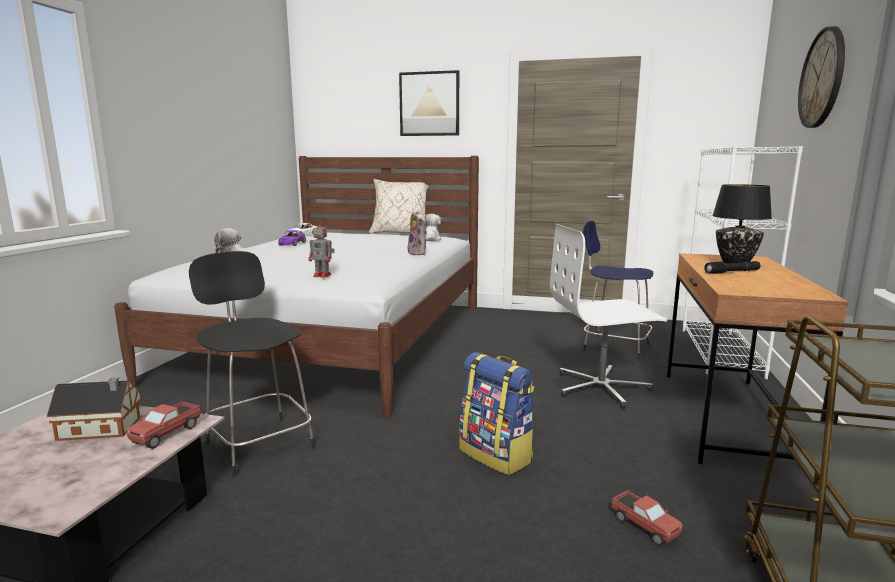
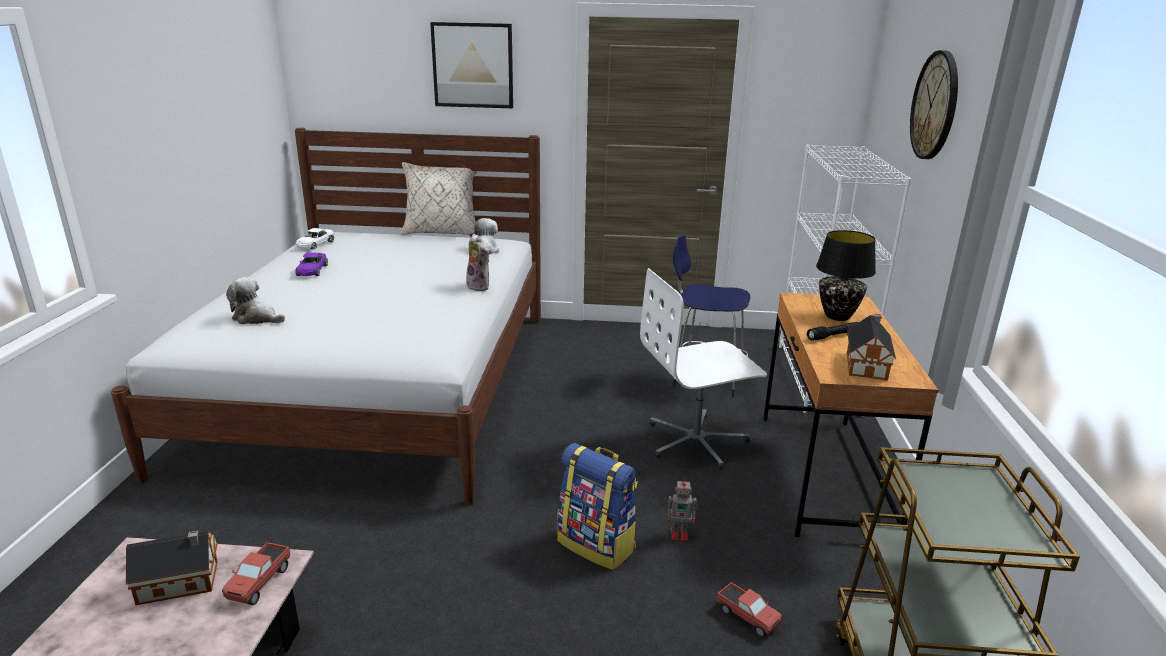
camera: 10 degrees left, 10 degrees up
(258, 443) = (333, 554): black stool -> none
(323, 275) = (380, 345): toy robot -> toy robot (680, 534)
(767, 286) = (867, 365): none -> toy house

